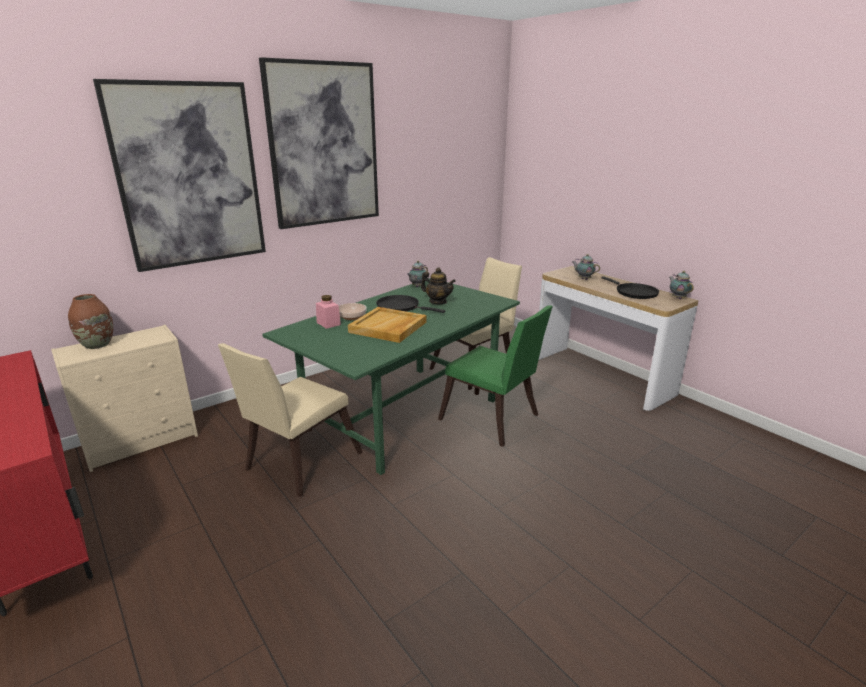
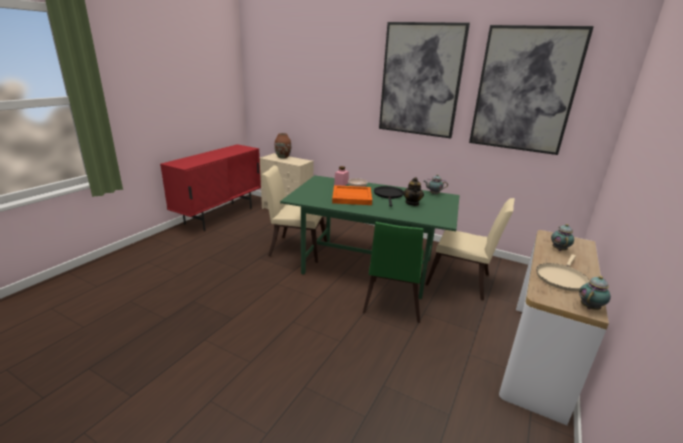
camera: 65 degrees right, 0 degrees up
(189, 176) = (340, 87): picture -> picture (524, 90)
(388, 327) = (351, 197): beige tray -> orange tray
(634, 293) = (561, 278): black frying pan -> beige frying pan

